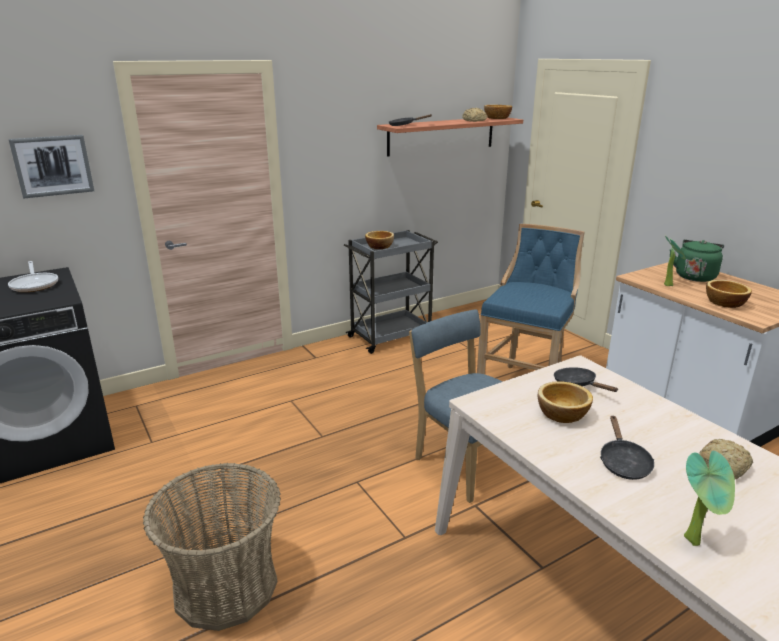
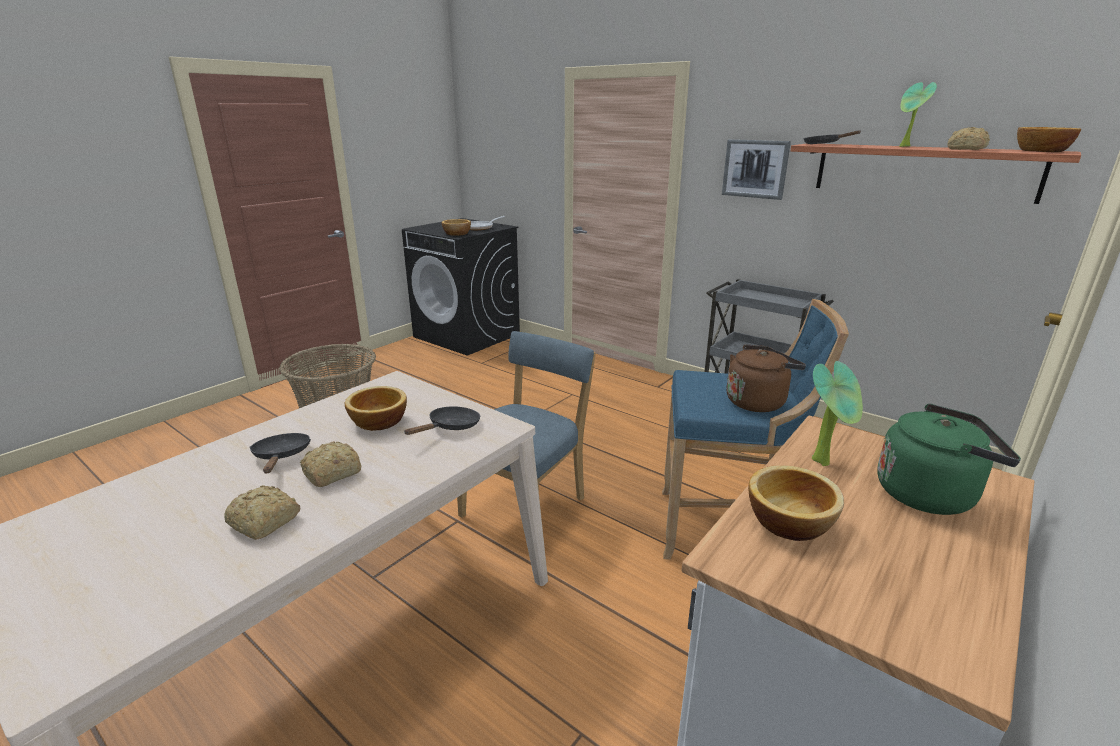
camera: 70 degrees right, 0 degrees up
(53, 165) = (522, 149): picture -> picture (755, 169)
(379, 246) = (757, 296): bowl -> bowl (457, 234)
(545, 292) = (757, 401): none -> brown kettle
(623, 462) = (281, 456): black frying pan -> black frying pan turned 90 degrees clockwise
(651, 438) = (330, 474): none -> bread
(696, 541) = (139, 495): potted plant -> potted plant (905, 146)

